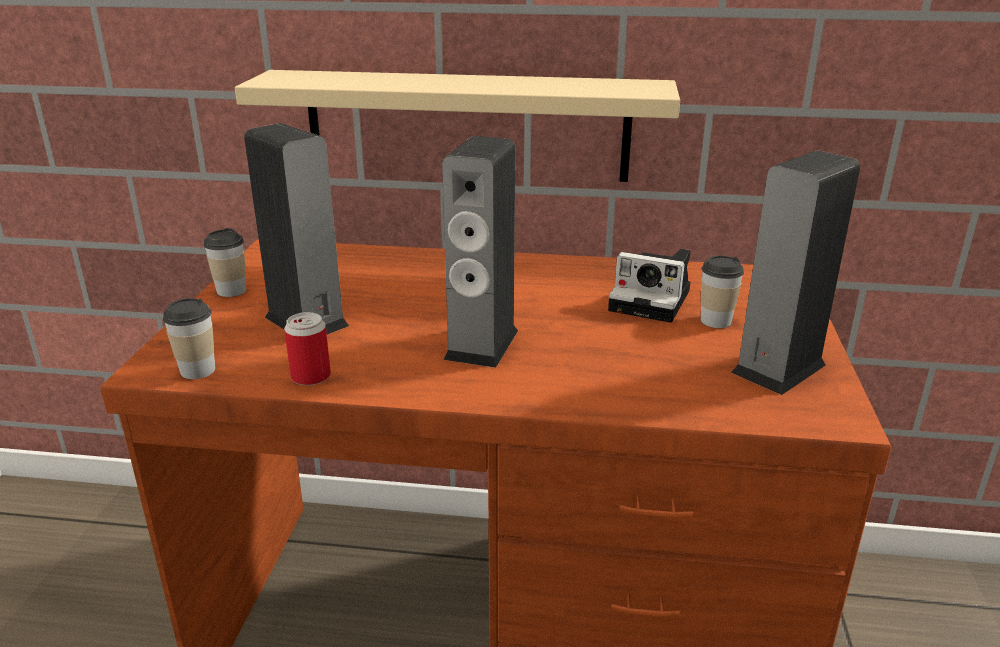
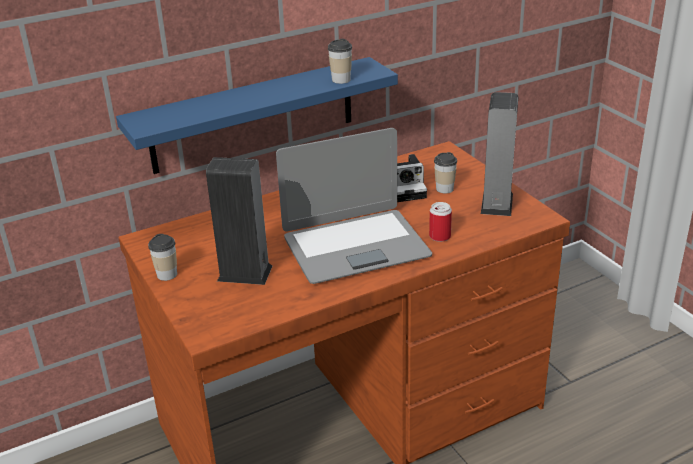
camera: 35 degrees left, 5 degrees up
(197, 370) = (232, 323): cup -> cup (341, 80)
(311, 377) = (297, 299): can -> can (440, 236)
(467, 125) = (253, 115): beige shelf -> blue shelf
(481, 344) = (355, 247): speaker -> laptop

